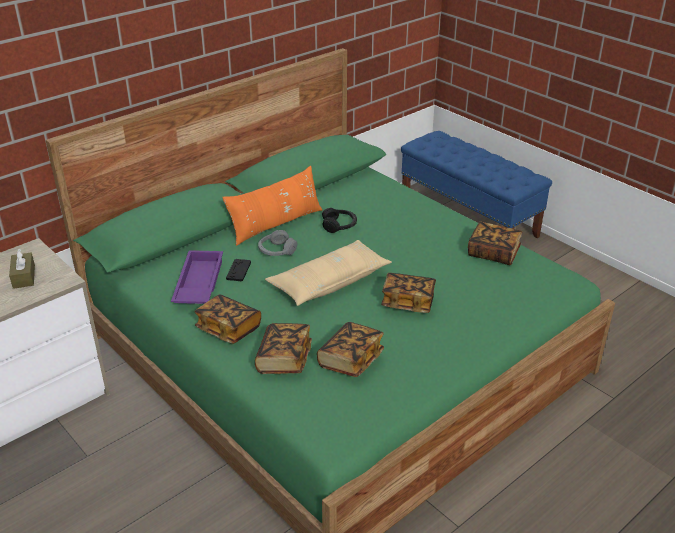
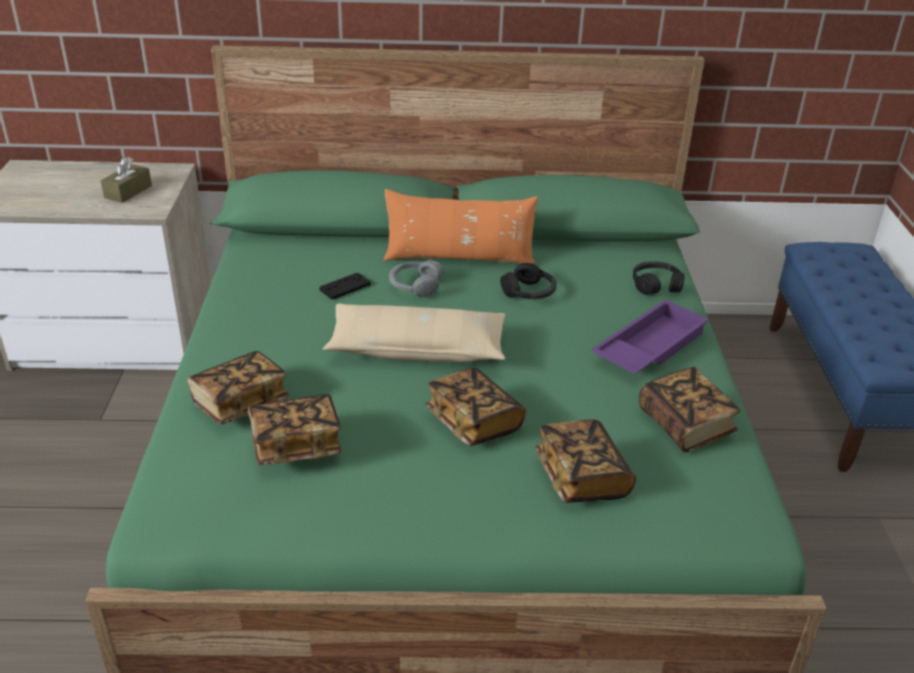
camera: 40 degrees right, 0 degrees up
(198, 284) = (286, 280): purple tray -> purple tray (648, 346)
(228, 329) = (241, 340): book -> book (581, 477)
(392, 192) = (656, 285): none -> black headphones

